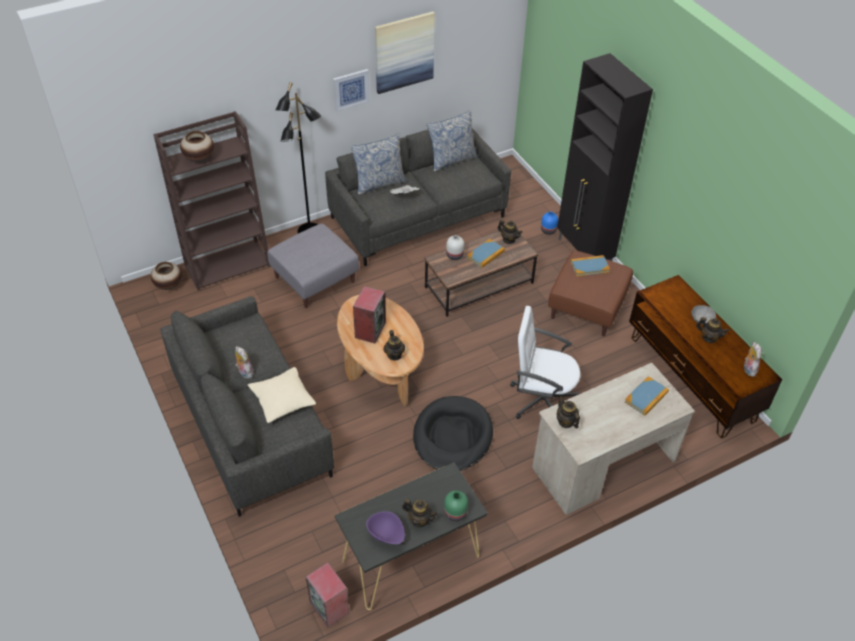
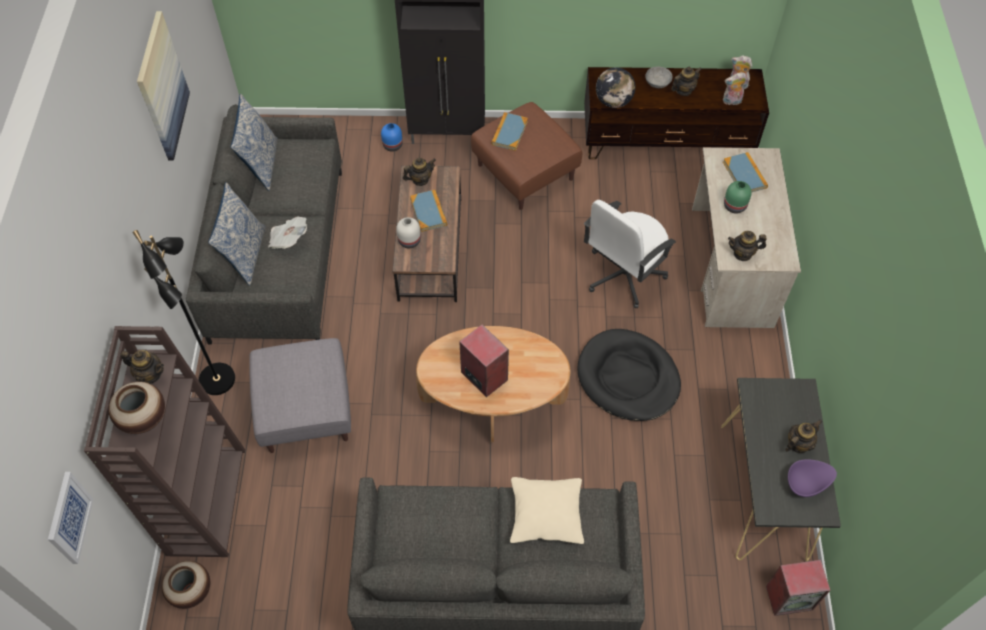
camera: 60 degrees left, 10 degrees up
(244, 372) = (476, 540): plush toy -> plush toy (731, 101)
(351, 89) = (155, 181): picture -> picture (68, 518)
(394, 355) = (537, 368): teapot -> teapot (150, 374)
(454, 513) = (803, 408): green vase -> green vase (734, 206)
(657, 301) = (613, 101): none -> globe

